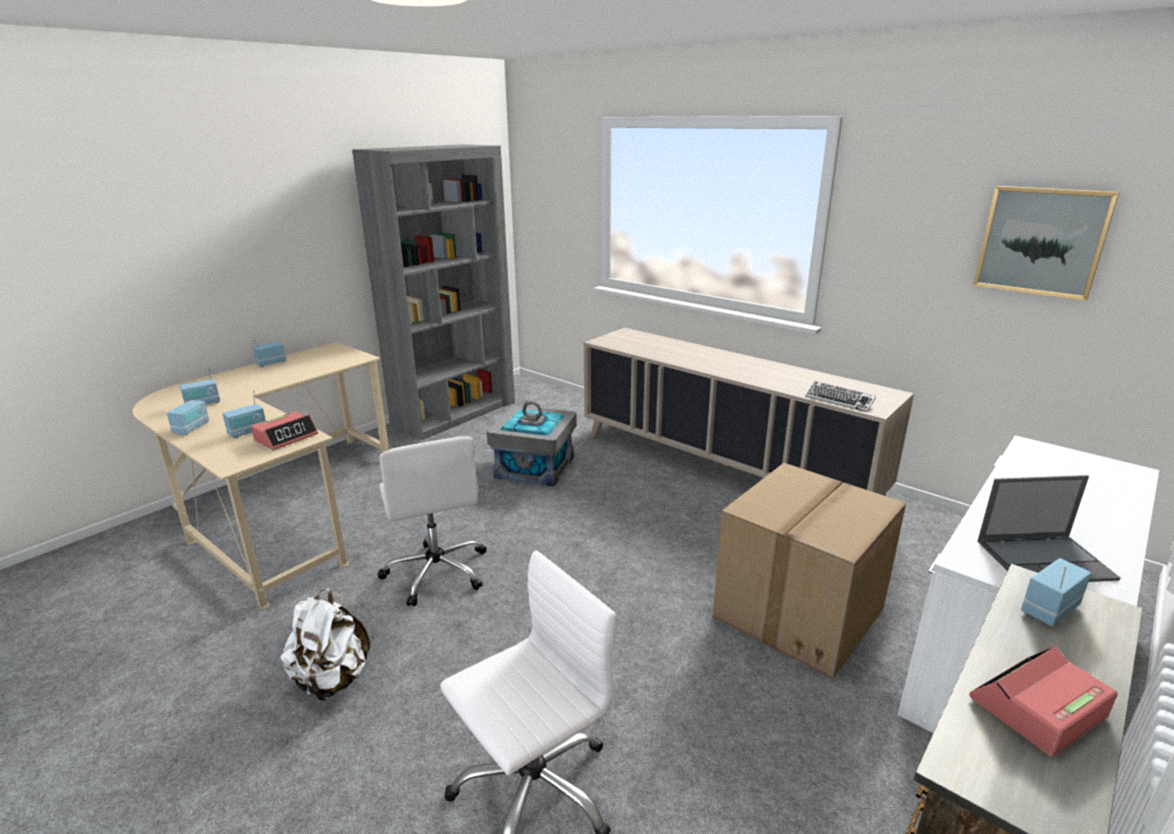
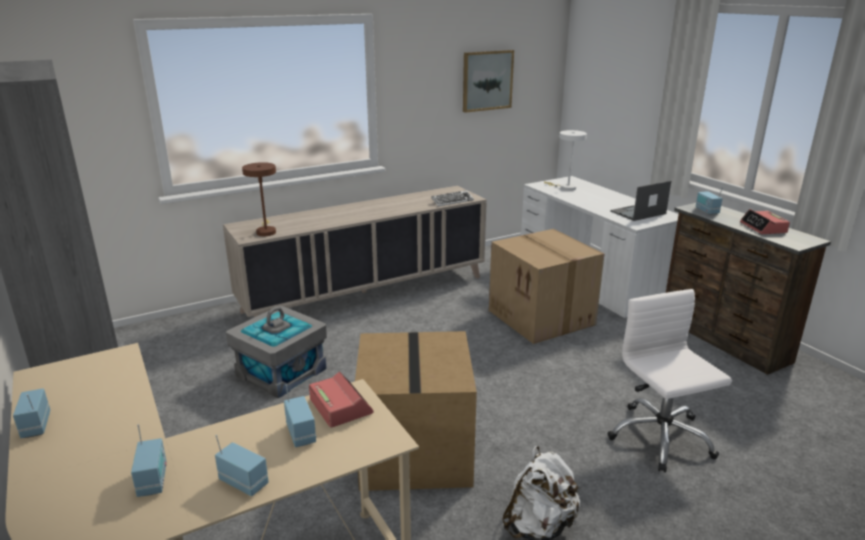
camera: 70 degrees left, 0 degrees up
(437, 571) = (417, 452): white office chair -> cardboard box
(623, 343) = (265, 231): none -> brown table lamp
(1046, 559) = (637, 213): laptop -> laptop turned 135 degrees counterclockwise
(1063, 471) = (565, 188): none -> white table lamp

